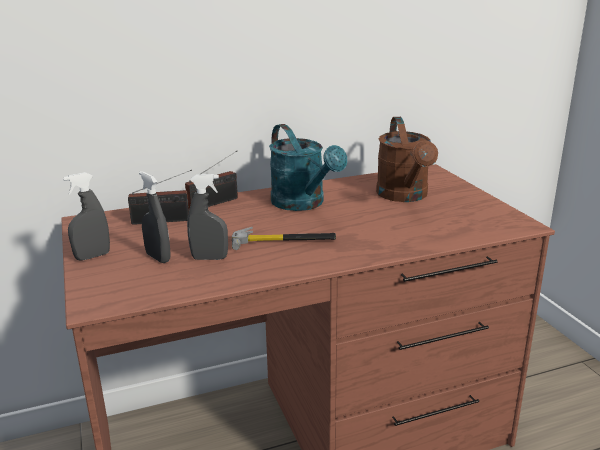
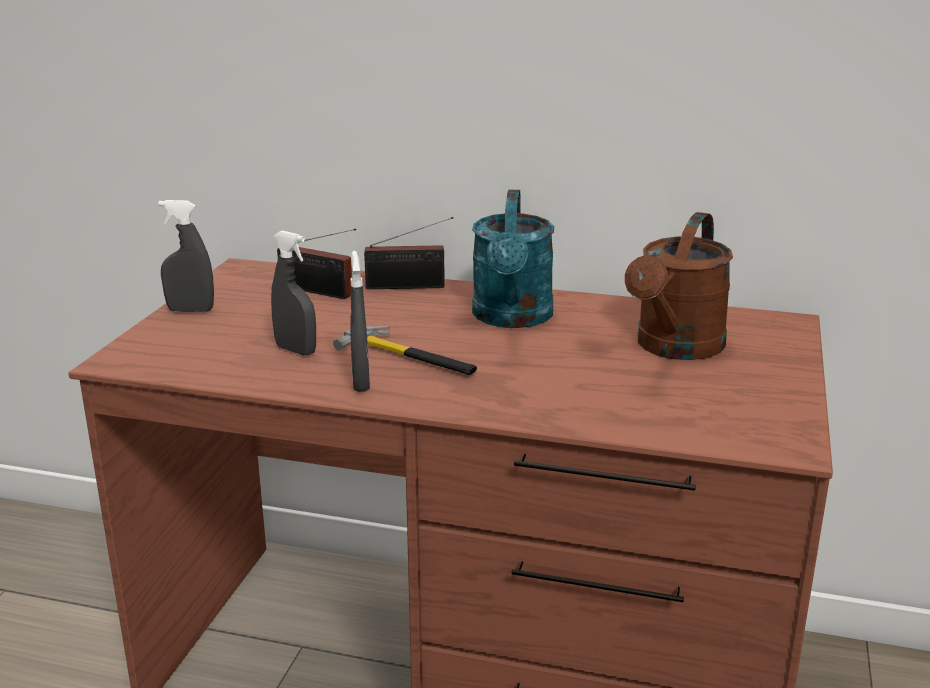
camera: 35 degrees right, 0 degrees up
(158, 257) = (247, 332): grey spray bottle -> grey spray bottle (360, 382)

